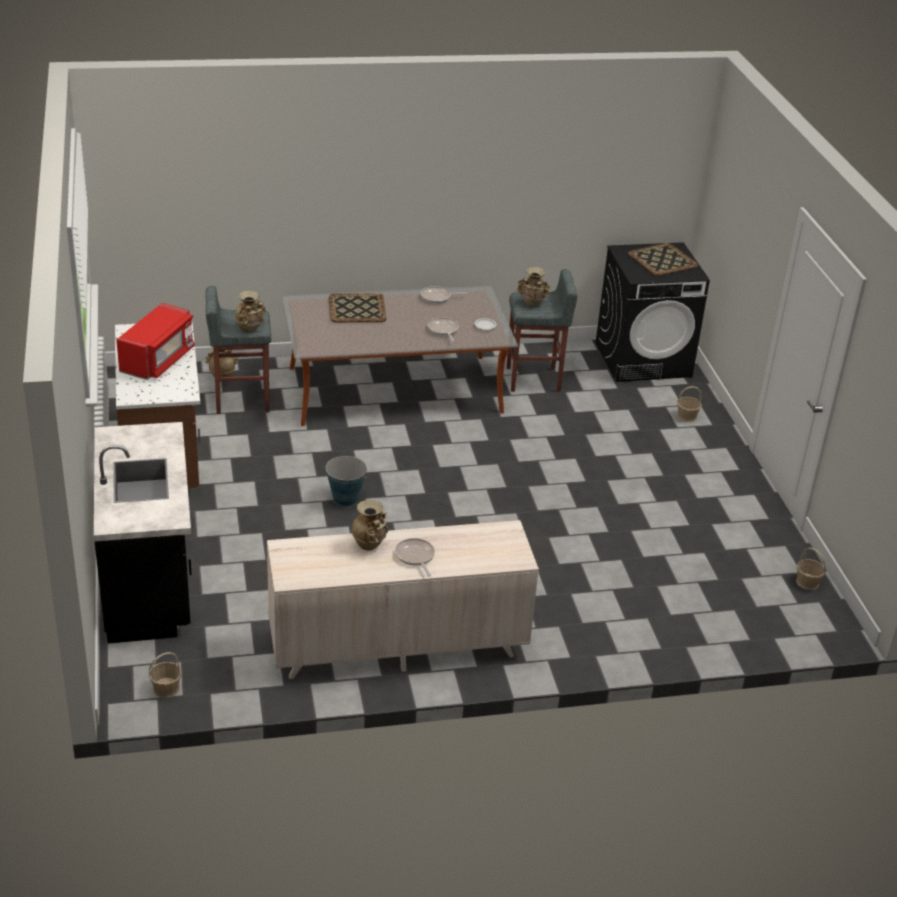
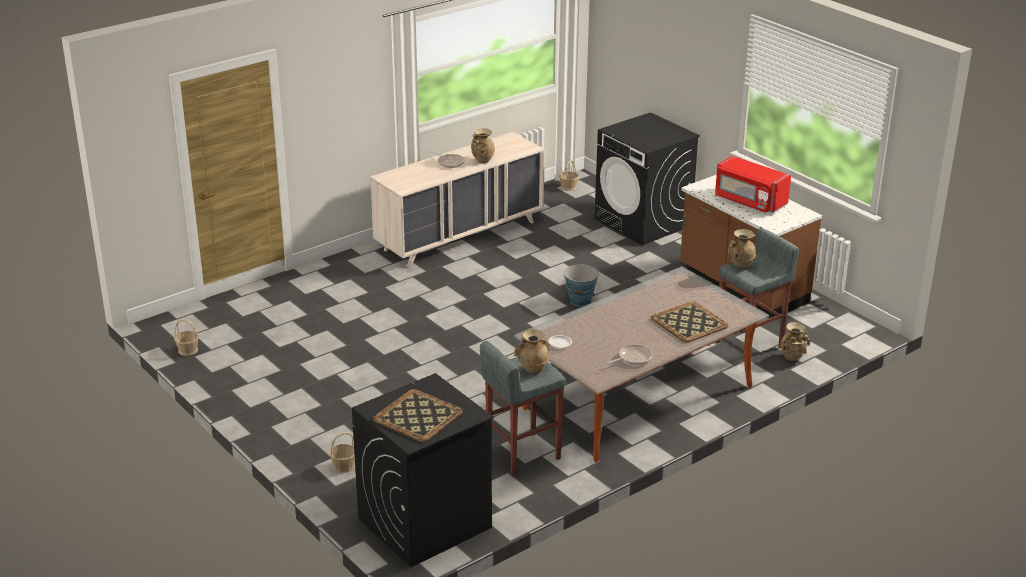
camera: 155 degrees right, 5 degrees down
(149, 582) = (643, 222): black counter -> black washing machine
(158, 360) = (749, 201): red microwave -> red microwave turned 45 degrees counterclockwise
(443, 330) = (591, 326): frying pan -> none

